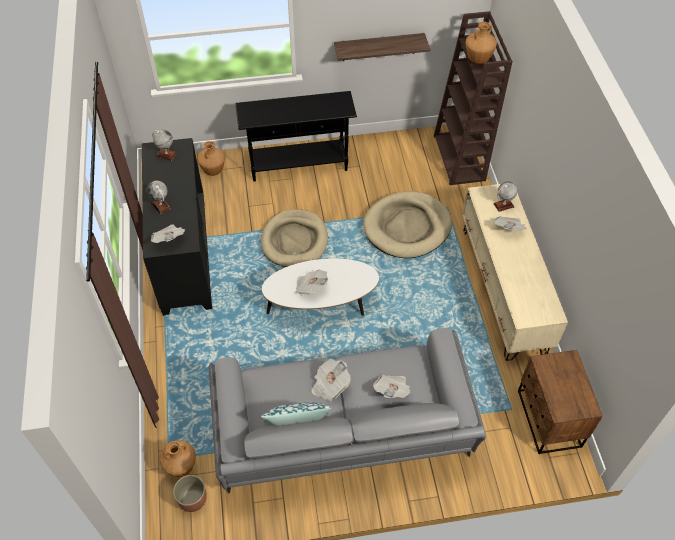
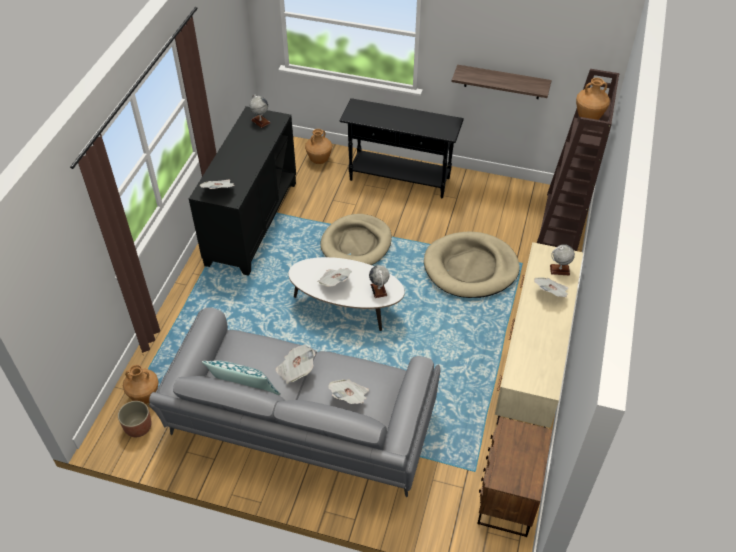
camera: 25 degrees right, 5 degrees down
(161, 205) = (229, 161): globe -> globe (379, 290)

